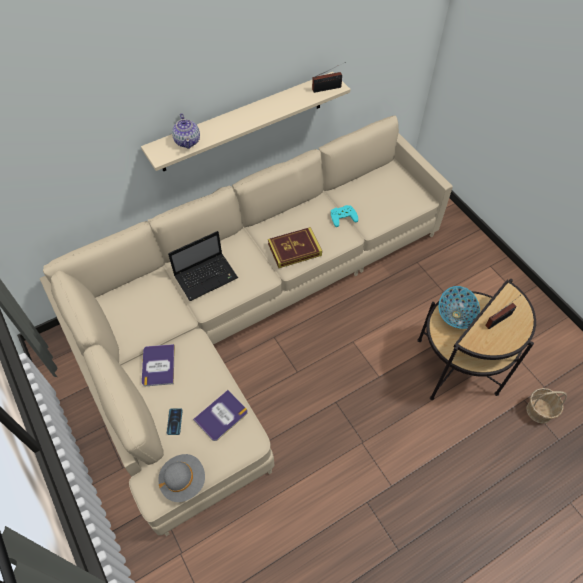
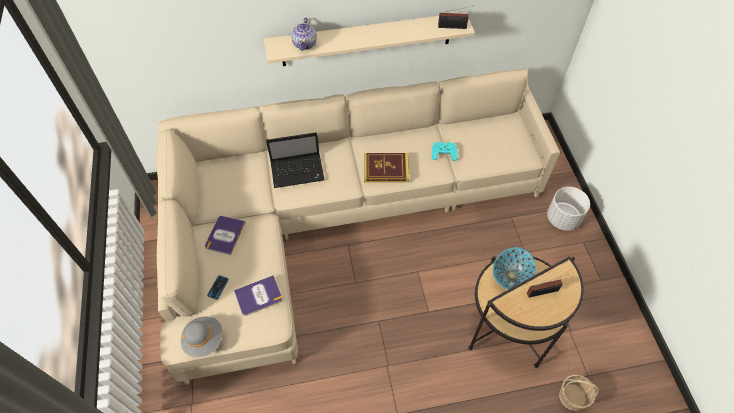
camera: 20 degrees right, 0 degrees up
(464, 250) = (563, 219): none -> white planter

